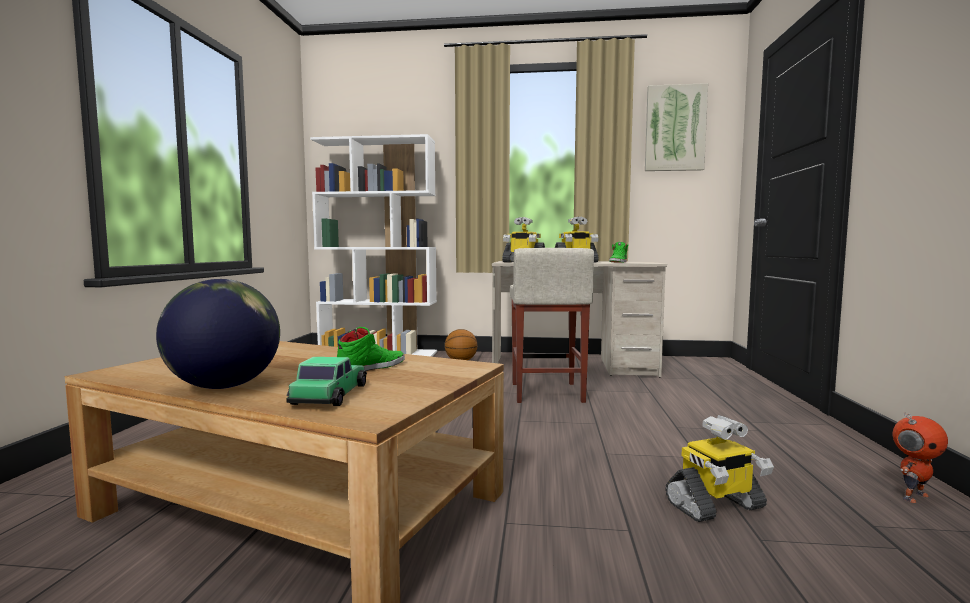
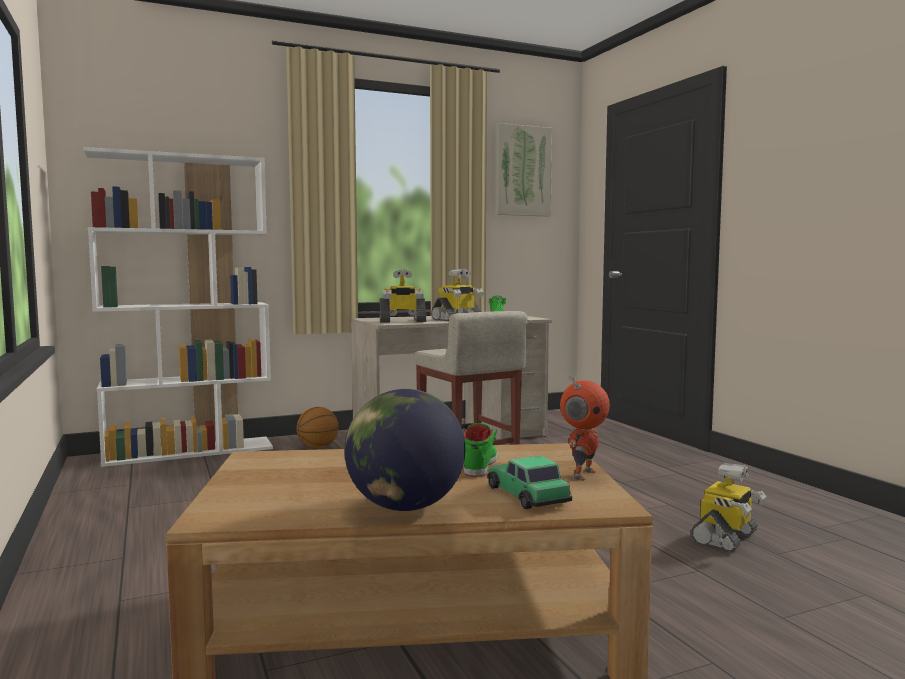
camera: 30 degrees left, 0 degrees up
(913, 496) = (818, 503): toy robot -> toy robot (582, 474)

